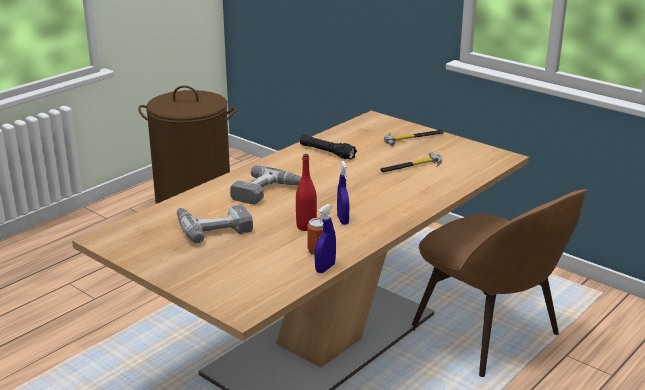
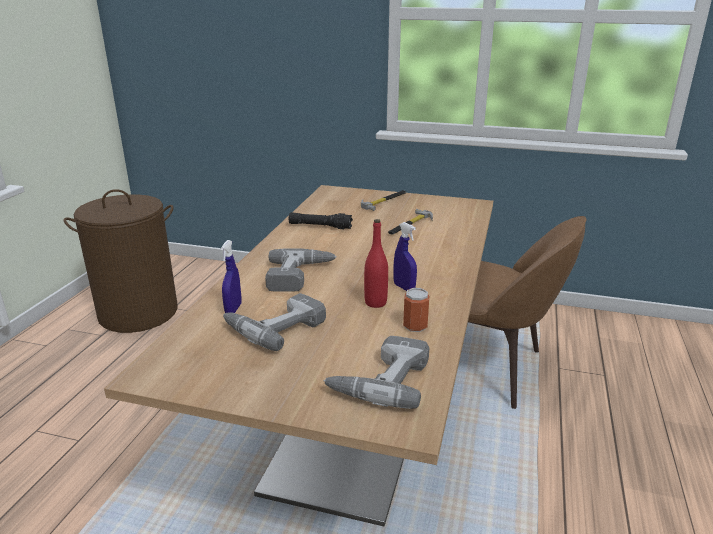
camera: 25 degrees left, 0 degrees up
(252, 280) = (380, 379): none -> power drill
(325, 268) = (442, 343): blue spray bottle -> blue spray bottle (233, 309)

